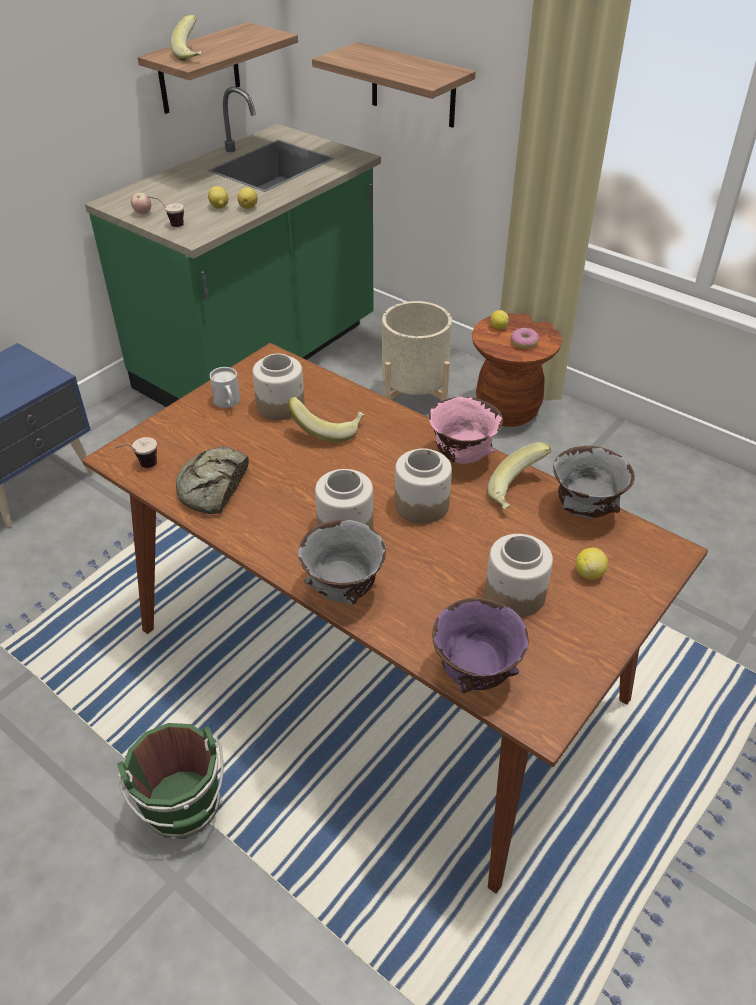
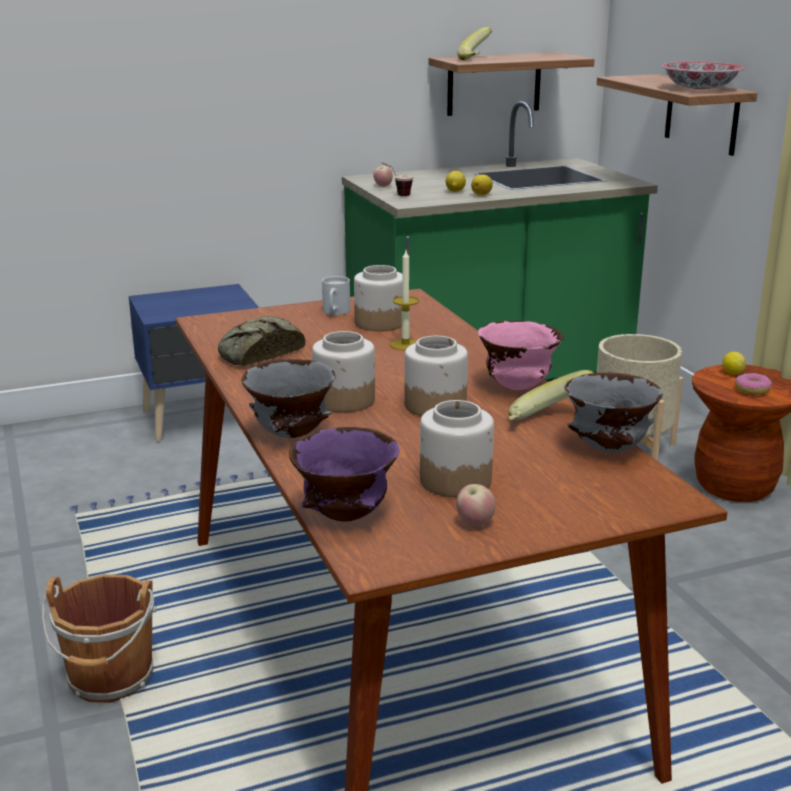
camera: 30 degrees right, 20 degrees down
(140, 468) = (214, 331): cup -> none
(184, 808) = (110, 680): green bucket -> brown bucket
(328, 430) = (405, 345): banana -> candle
(424, 71) = (699, 88): none -> bowl
(569, 638) = (475, 523): none -> apple
(589, 573) = (556, 489): lemon -> none

